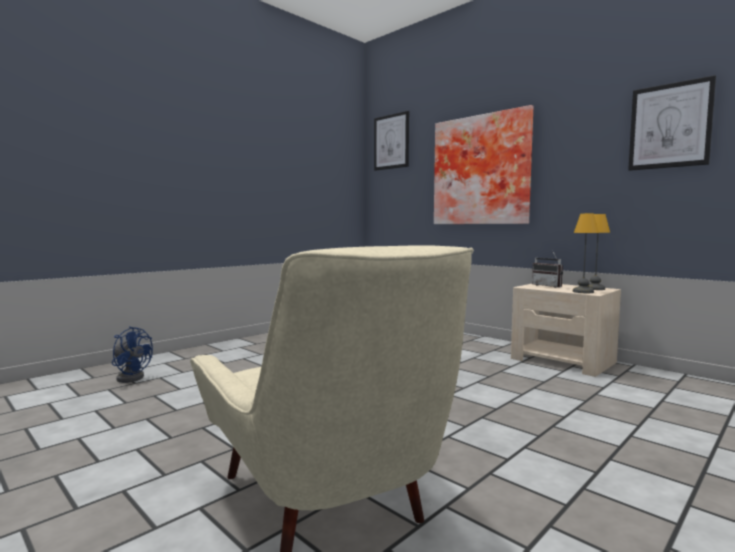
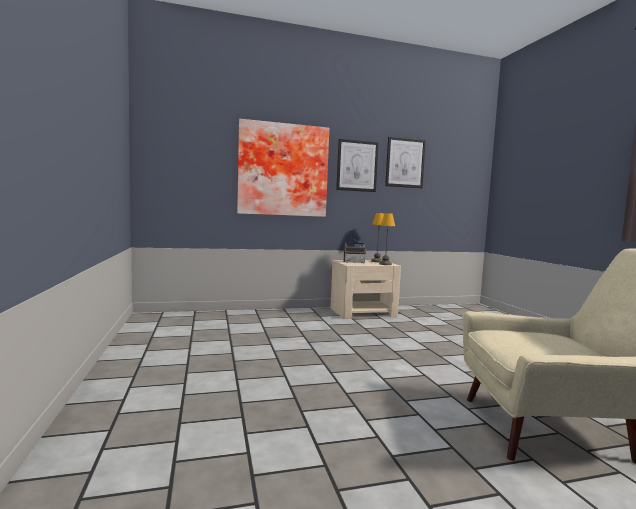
camera: 60 degrees left, 0 degrees up
(131, 377) = (131, 487): blue fan -> none
(391, 142) = (175, 122): picture -> picture (357, 166)

